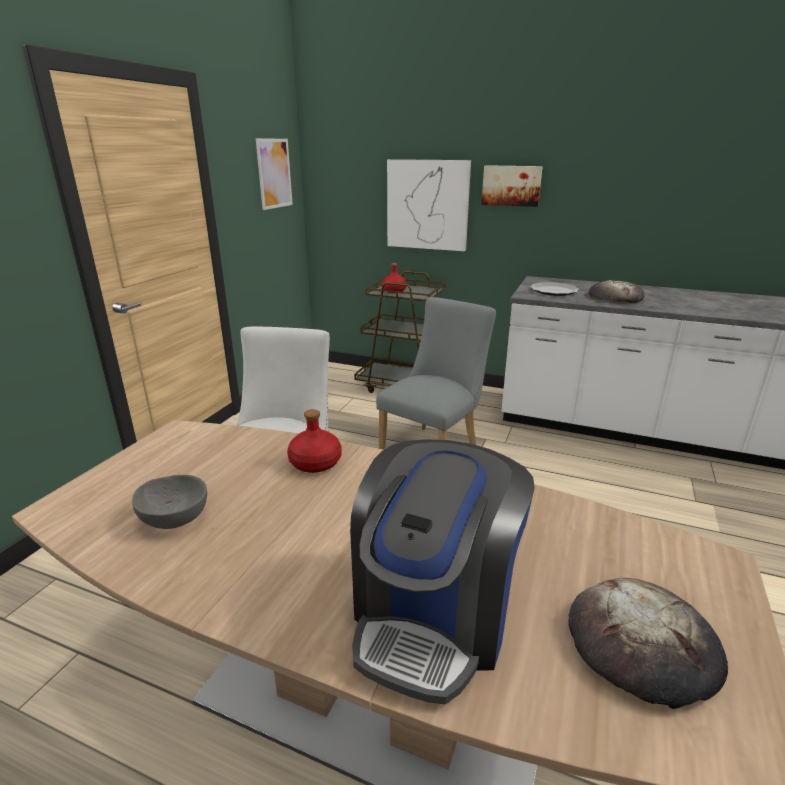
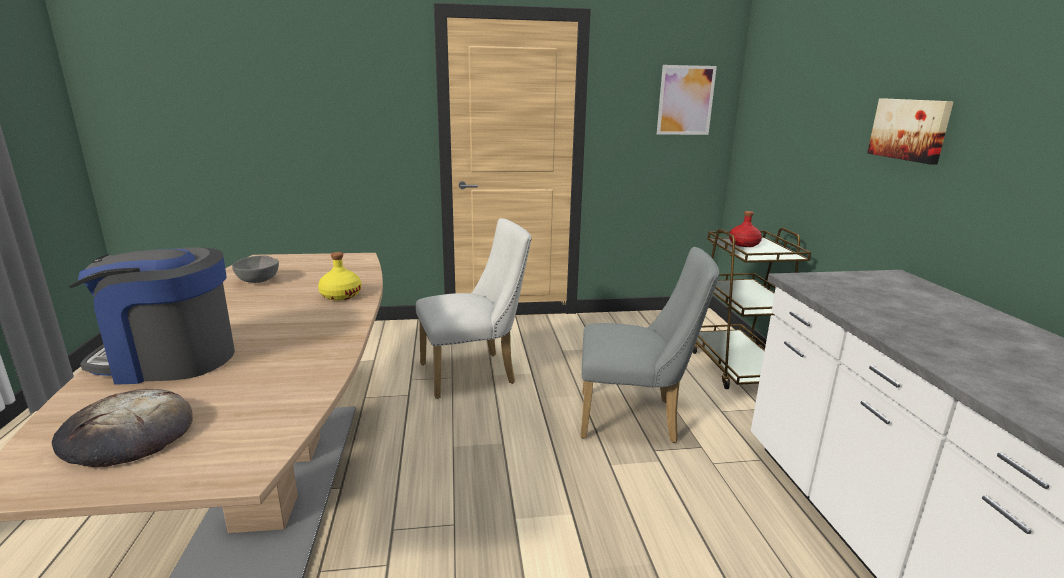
camera: 60 degrees right, 5 degrees down
(314, 463) = (340, 295): red bottle -> yellow bottle
(427, 205) = (821, 148): picture -> none
(554, 291) = (856, 289): plate -> none
(615, 296) = (926, 325): bread -> none

